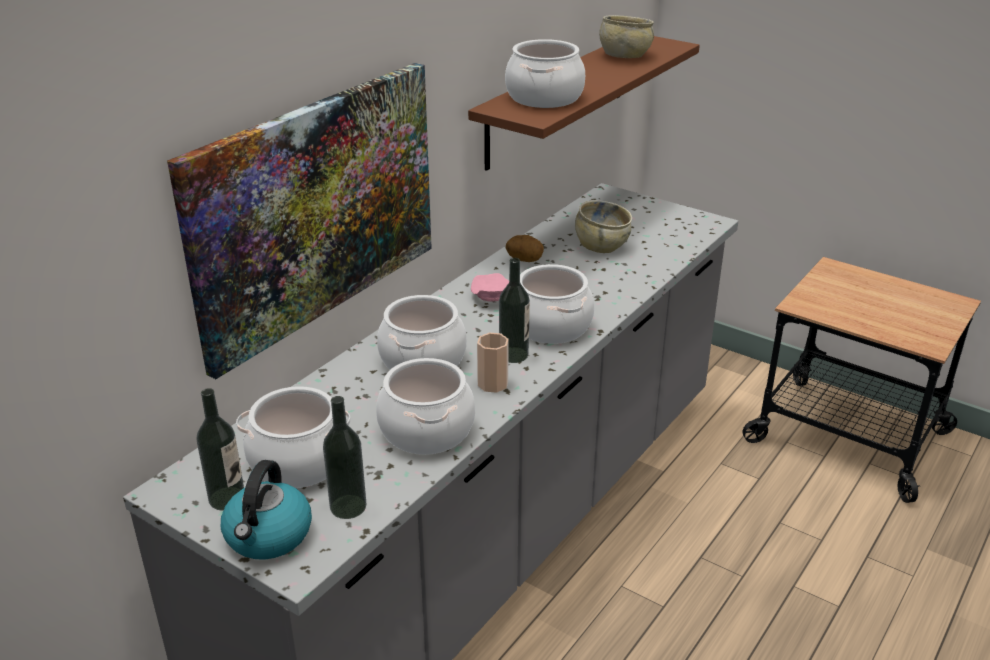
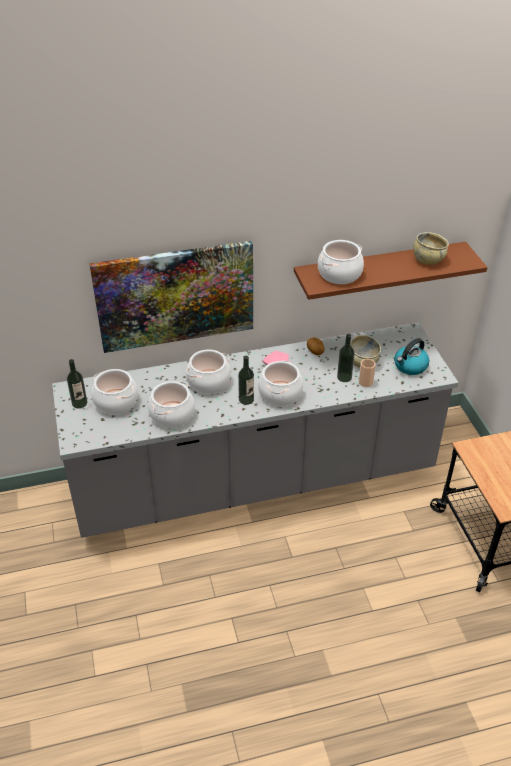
camera: 40 degrees right, 10 degrees up
(268, 536) = (76, 426): kettle -> kettle (410, 366)
(348, 506) = (111, 430): bottle -> bottle (344, 377)
(492, 384) = (221, 408): cup -> cup (365, 382)

